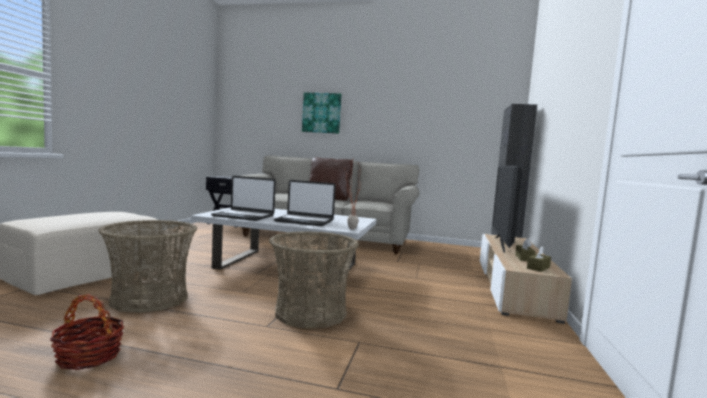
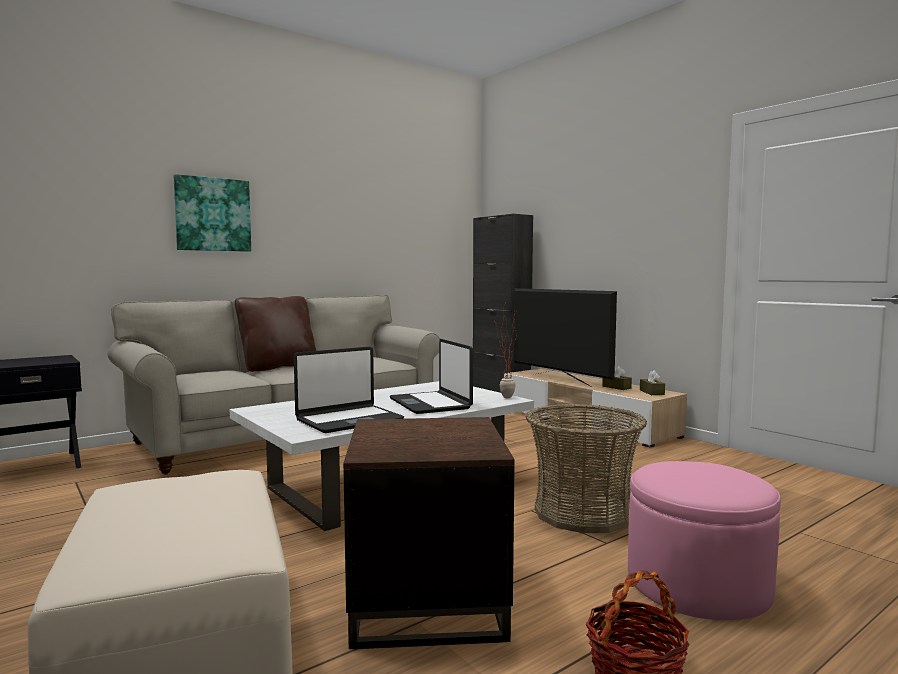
camera: 50 degrees left, 0 degrees up
(149, 298) = (425, 599): basket -> brown side table
(224, 362) = (697, 584): none -> pink ottoman
(304, 221) = (431, 404): laptop -> laptop turned 105 degrees clockwise

